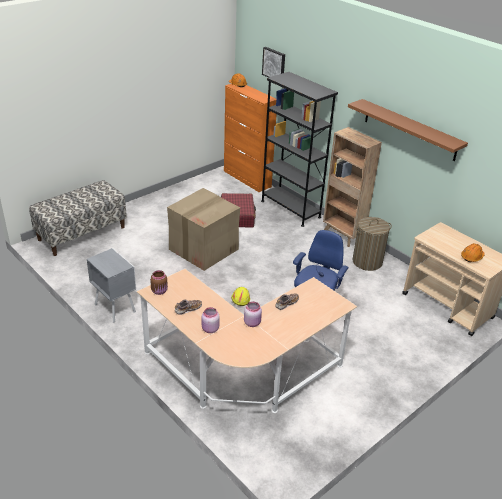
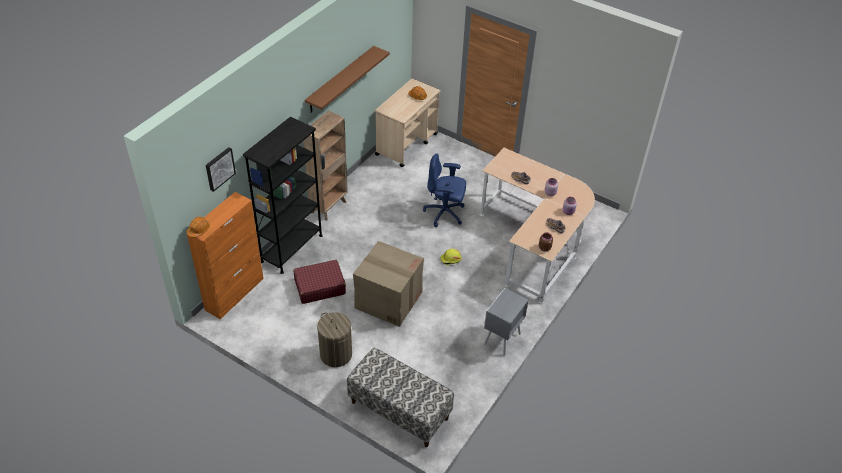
camera: 105 degrees left, 10 degrees up
(367, 262) = (365, 188): laundry basket -> laundry basket (336, 354)

